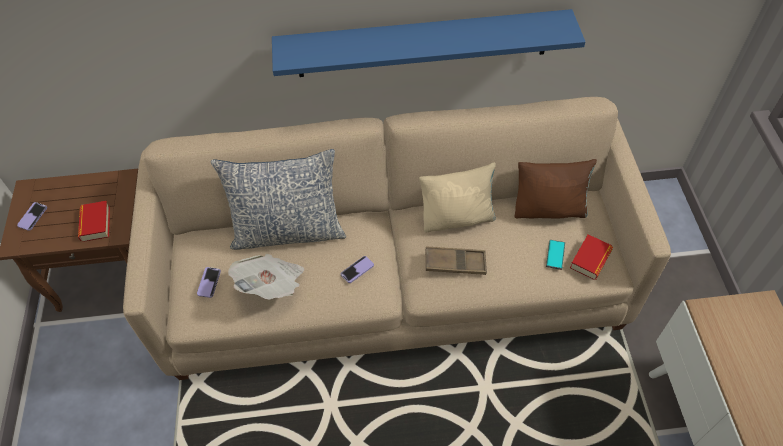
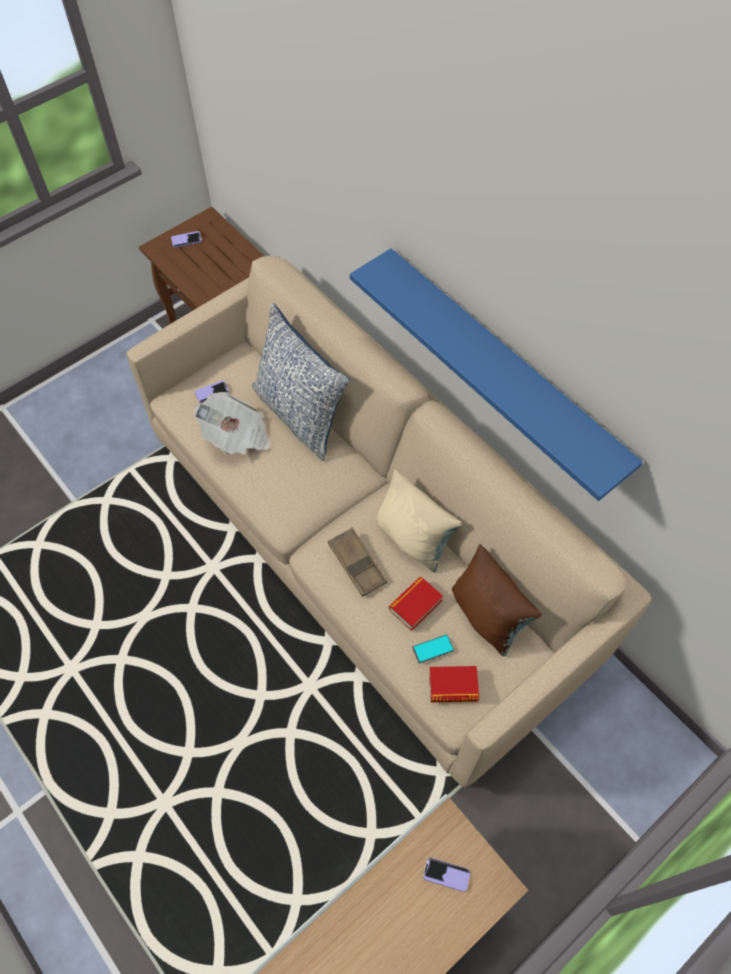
camera: 55 degrees right, 5 degrees up
(95, 224) = (208, 282): book -> book (415, 605)
(357, 270) = (294, 489): phone -> phone (446, 874)

